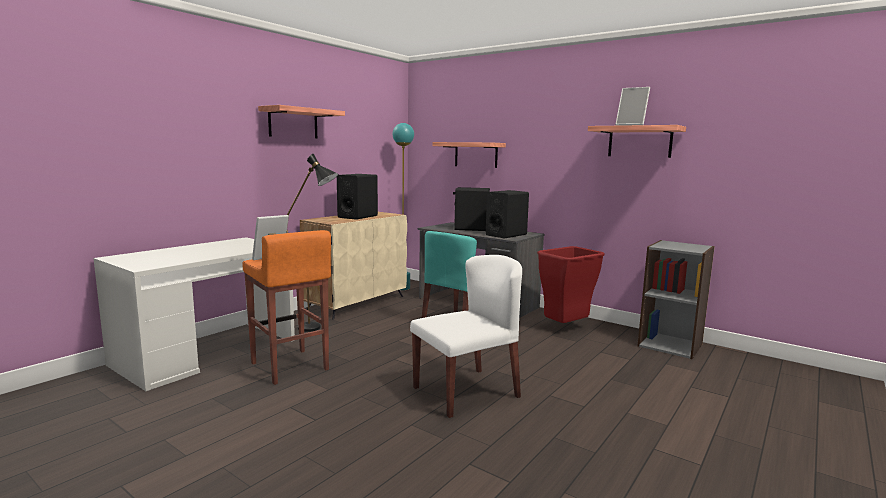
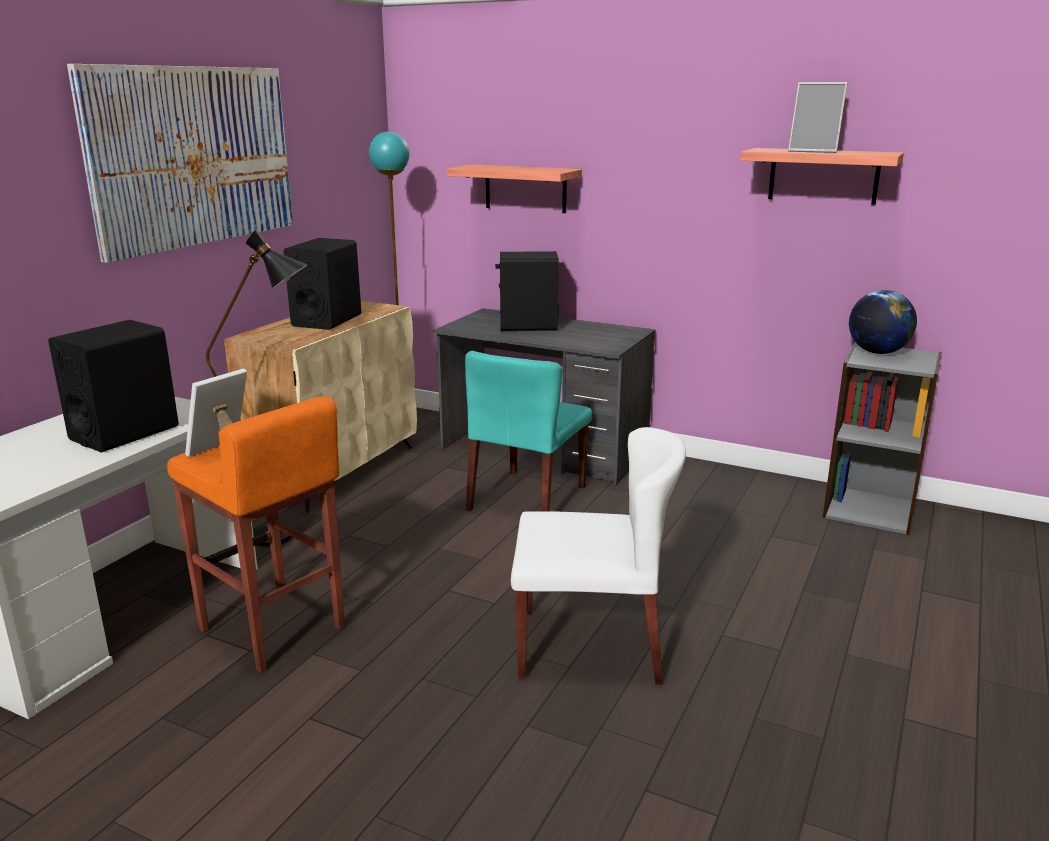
camera: 10 degrees left, 10 degrees up
(293, 123) = (194, 156): shelf -> picture
(466, 391) = (591, 645): white chair -> white chair turned 45 degrees clockwise
(506, 235) = (595, 339): black speaker -> black speaker (125, 433)
(565, 328) = (702, 491): red trash can -> none
(672, 244) = (877, 352): none -> globe

